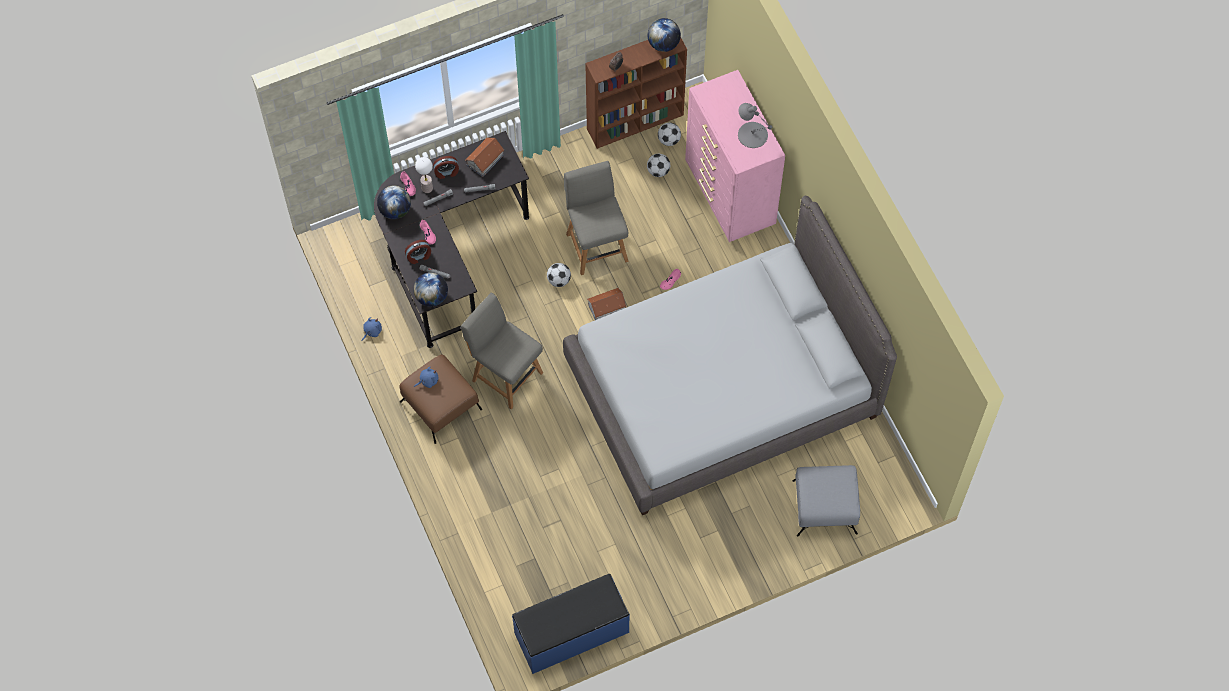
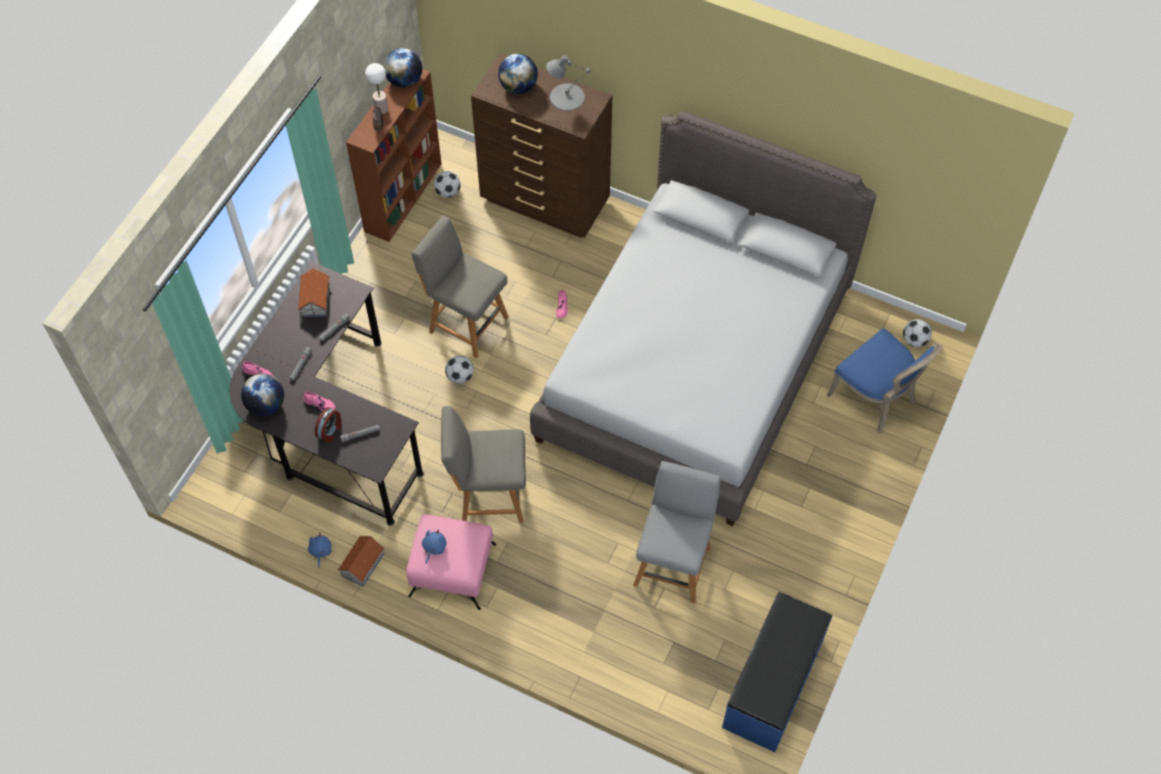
camera: 40 degrees left, 5 degrees down
(427, 188) = (280, 363): table lamp -> table lamp (381, 109)
(432, 297) = (378, 459): globe -> globe (518, 87)
(440, 405) = (452, 569): brown ottoman -> pink ottoman
(446, 172) = (287, 336): alarm clock -> none
(581, 509) = (673, 563): none -> grey chair
(606, 307) = (525, 369): toy house -> toy house (362, 564)
(658, 171) = (463, 223): football -> football (915, 340)
(729, 196) = (545, 202): pink dresser -> brown dresser
(824, 506) = (876, 398): grey ottoman -> blue chair

